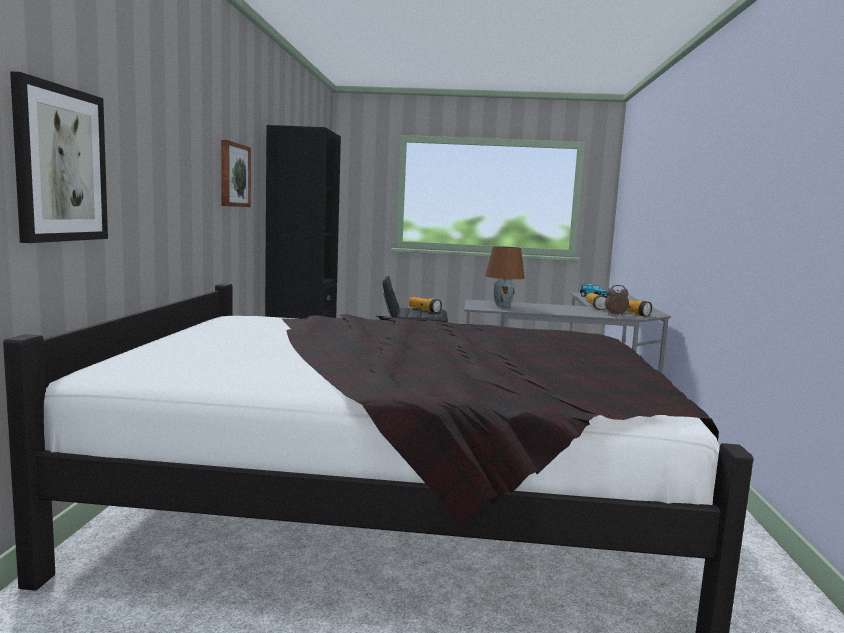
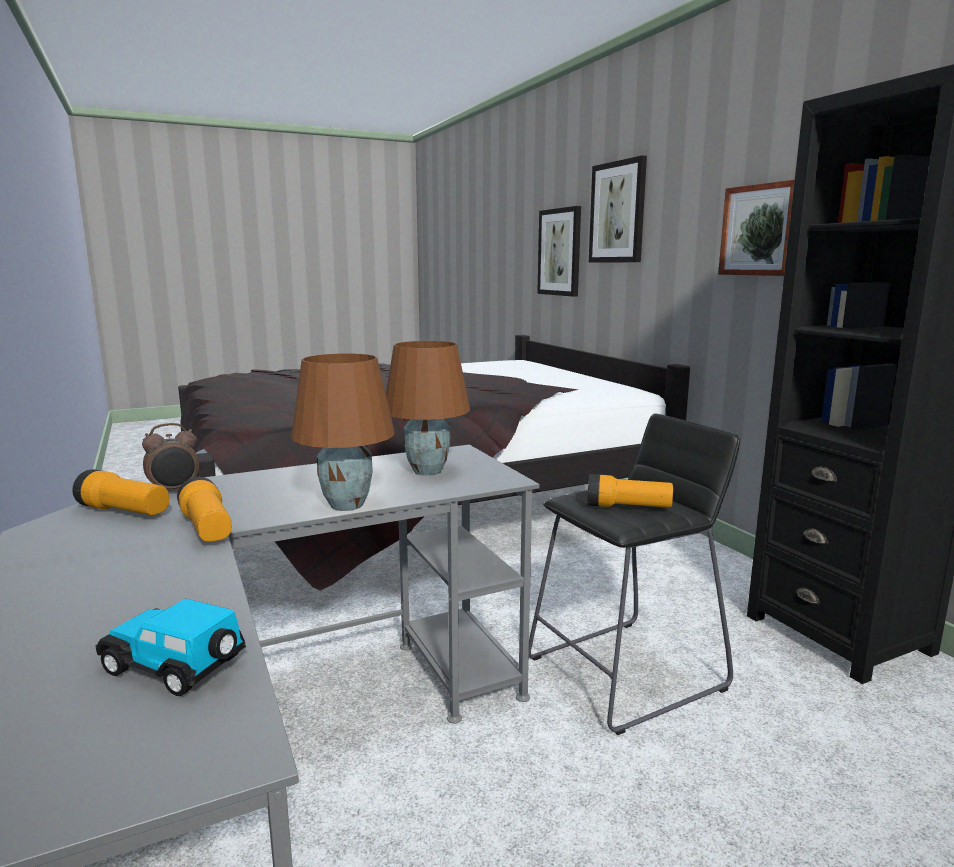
camera: 150 degrees right, 5 degrees up
(145, 128) = (618, 212): none -> picture
(545, 304) = (348, 505): none -> brown table lamp

